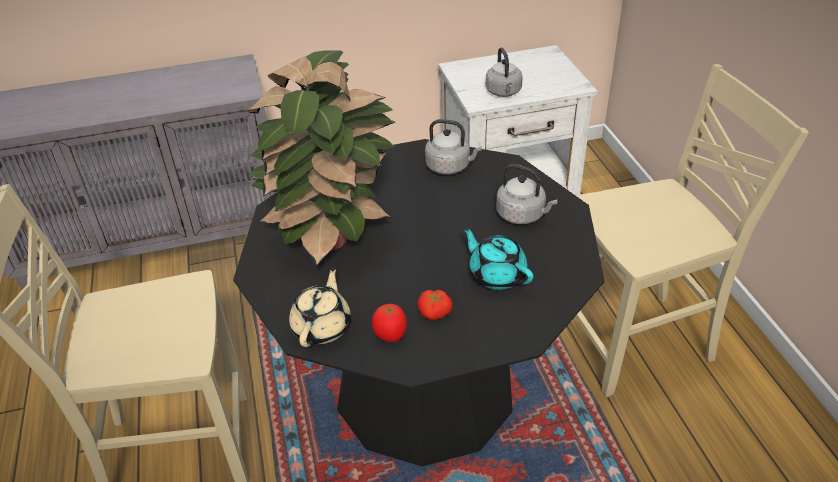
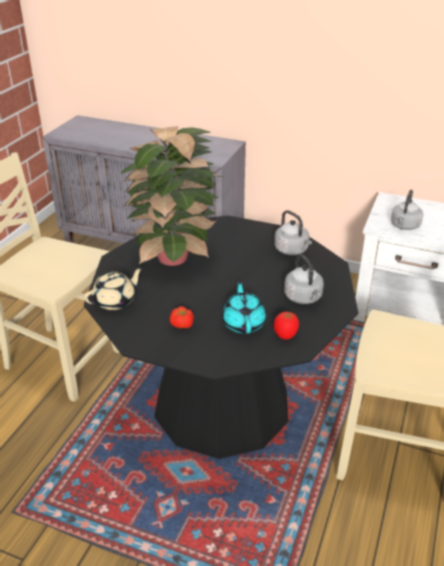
camera: 35 degrees right, 5 degrees down
(390, 335) = (144, 323): tomato -> tomato (285, 335)

